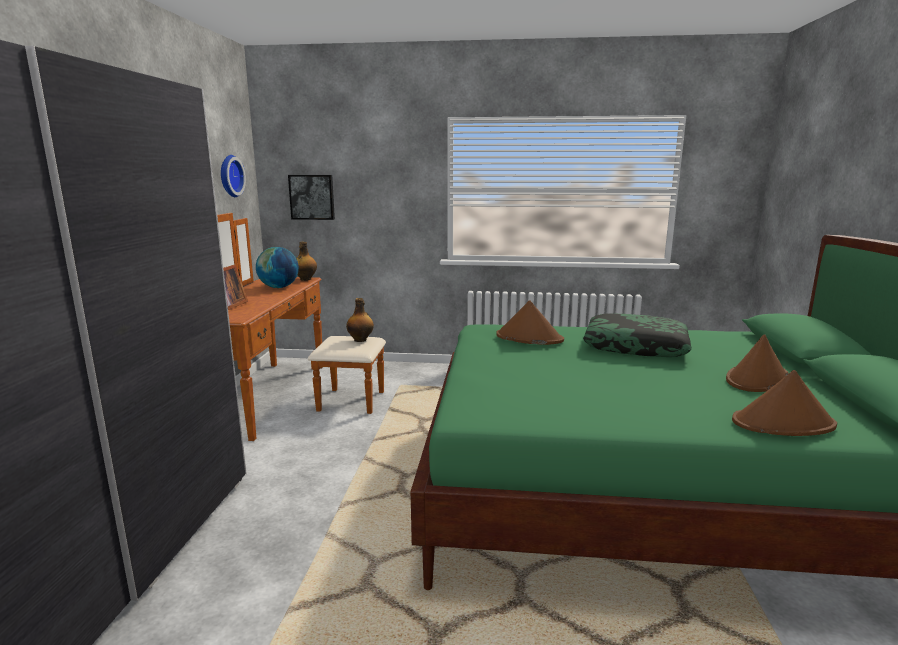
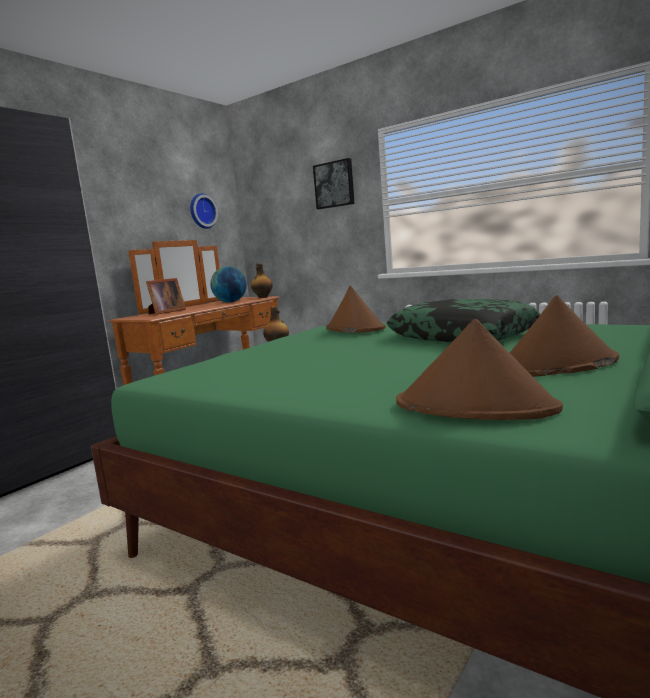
camera: 30 degrees right, 5 degrees down
(312, 197) = (276, 225): picture -> picture (334, 184)

